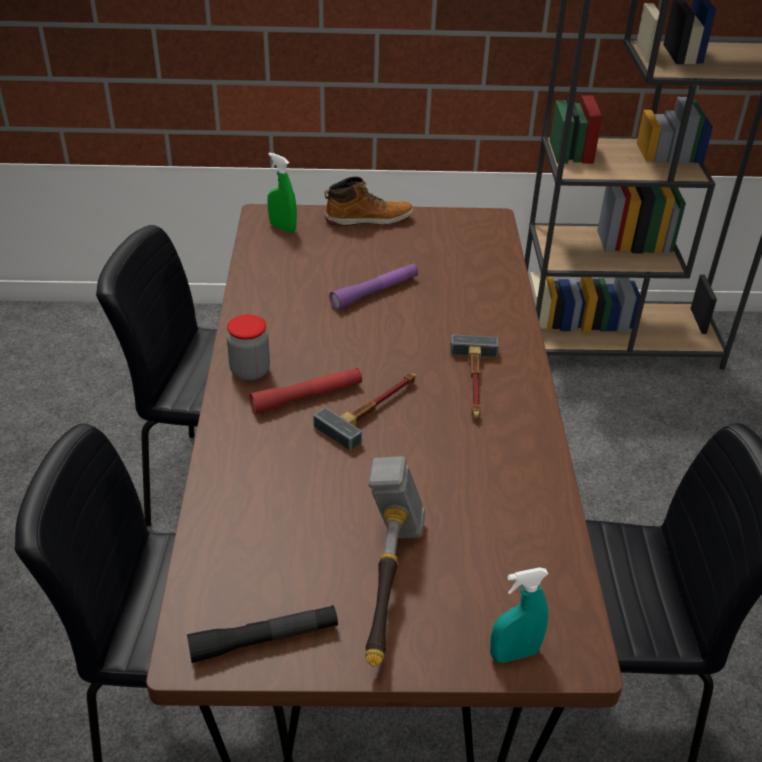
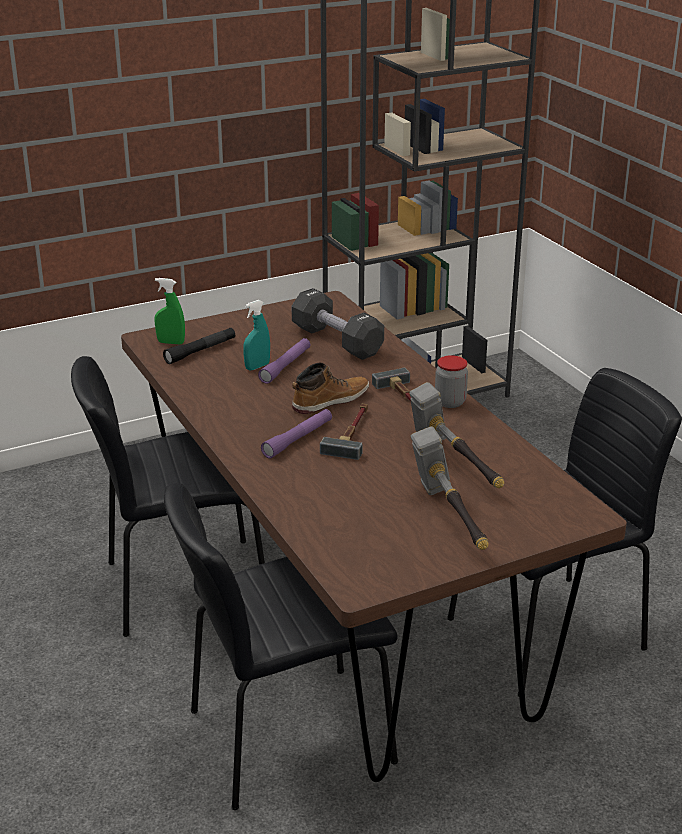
camera: 25 degrees left, 10 degrees down
(250, 371) = (240, 436): jar -> jar (450, 402)
(264, 640) = (397, 567): black flashlight -> black flashlight (200, 351)
(307, 397) = (298, 439): red flashlight -> purple flashlight
(368, 219) = (234, 321): boot -> boot (330, 401)
(457, 275) = (337, 341): none -> black dumbbell
(457, 502) = (454, 466): none -> hammer
(514, 654) = (554, 526): turquoise spray bottle -> turquoise spray bottle (257, 366)

